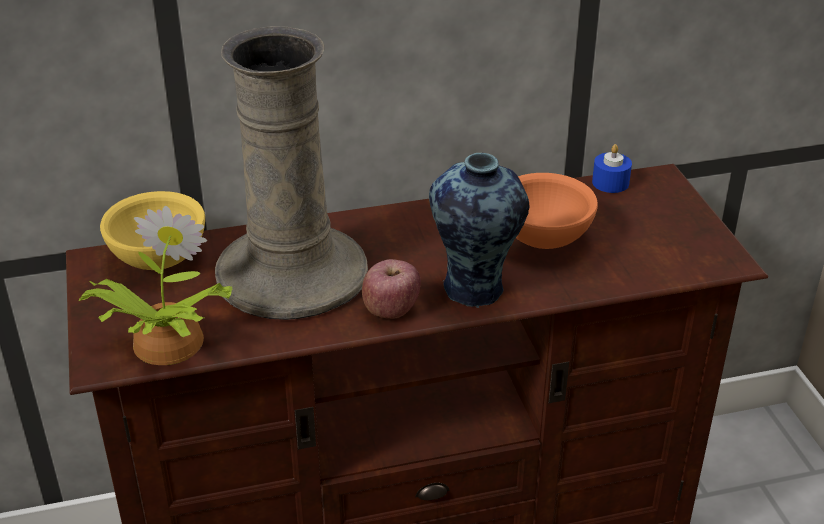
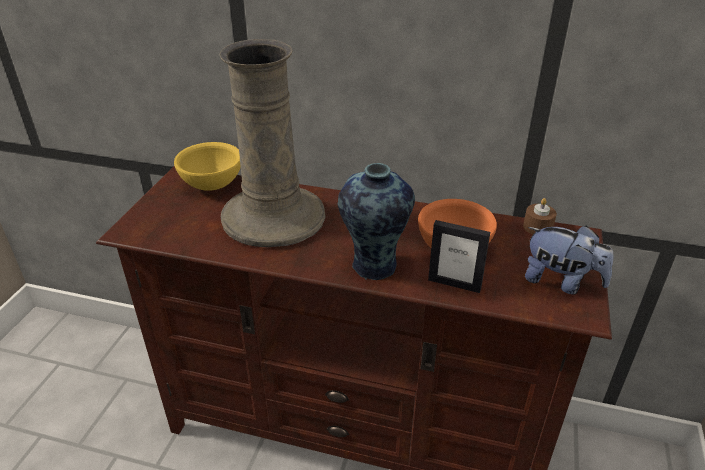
camera: 30 degrees right, 0 degrees up
(164, 343) = (166, 233): potted plant -> none
(391, 309) = (309, 260): apple -> none
(578, 277) = (454, 284): none -> picture frame
(610, 182) = (537, 227): blue candle -> brown candle
(681, 235) = (561, 282): none -> plush toy

